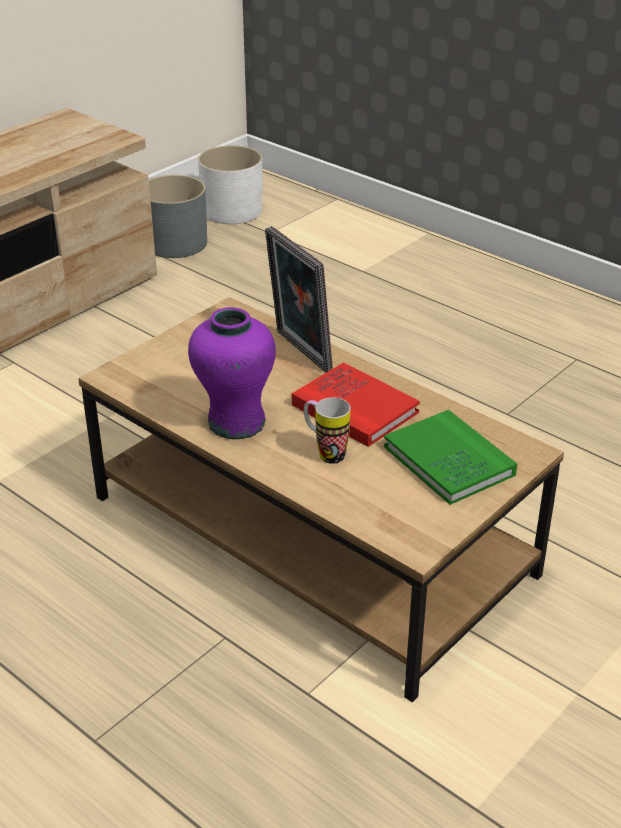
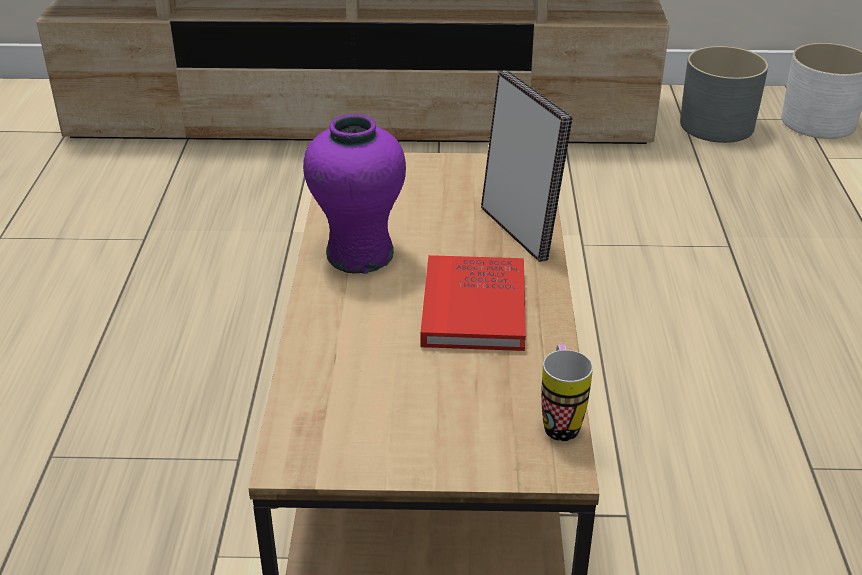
camera: 50 degrees right, 0 degrees up
(299, 352) = (519, 231): picture frame -> picture frame turned 135 degrees clockwise
(325, 453) = (376, 326): mug -> mug (559, 421)
(448, 461) = (465, 412): green book -> none

